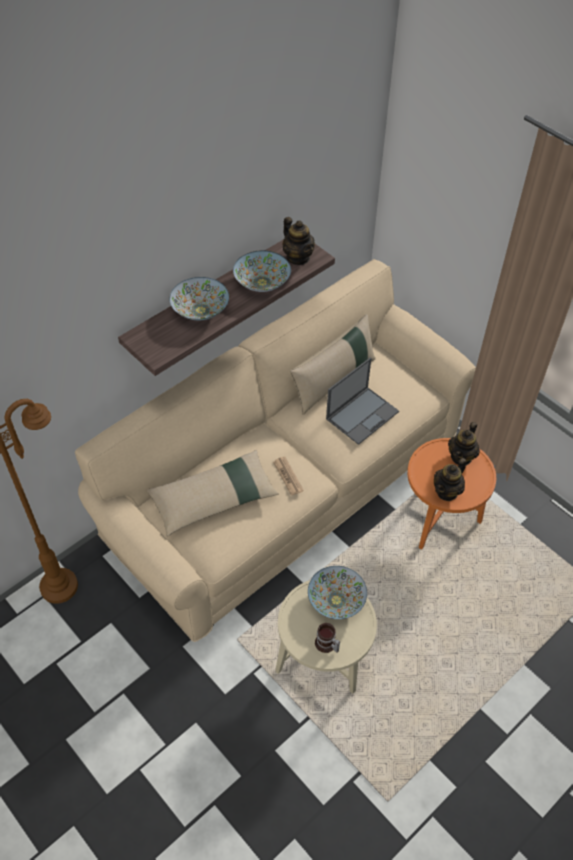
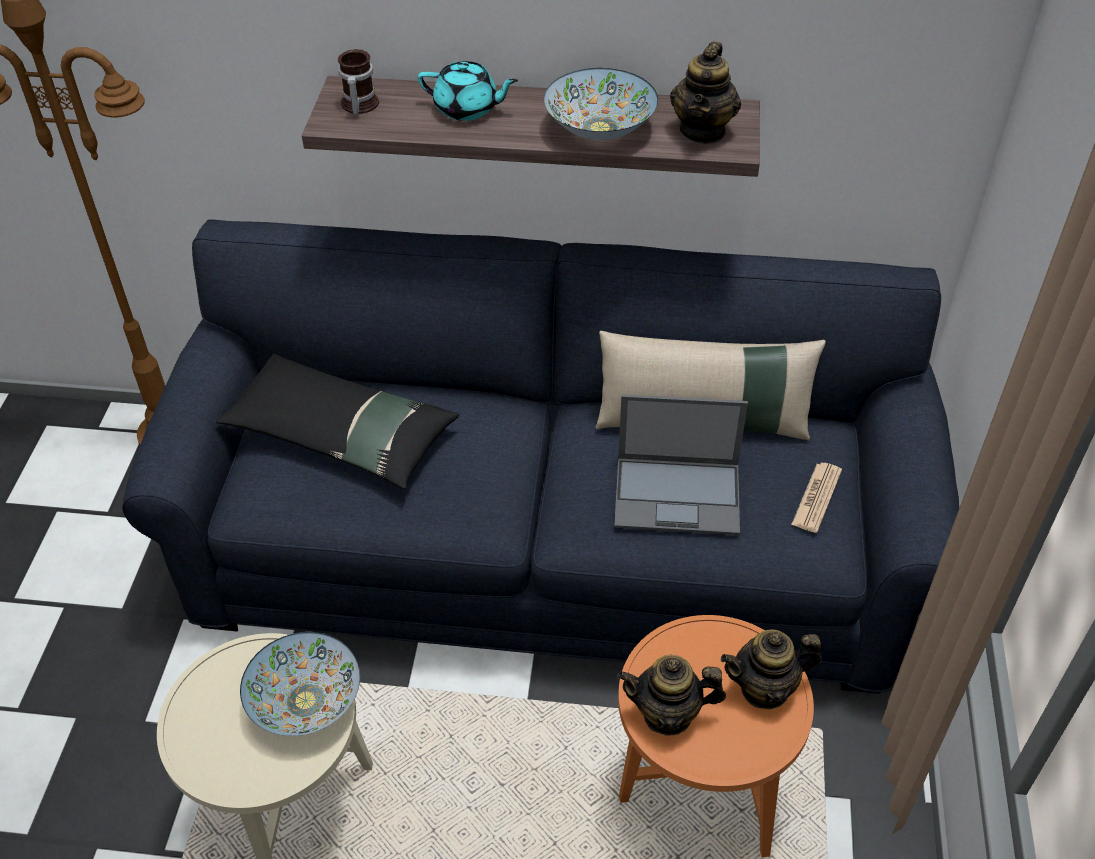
camera: 50 degrees right, 5 degrees down
(200, 310) = (467, 109): bowl -> turquoise teapot
(214, 499) = (340, 434): beige pillow -> black pillow
(285, 487) = (549, 550): beige sofa -> blue sofa
(288, 476) = (464, 486): newspaper -> newspaper (816, 498)
(326, 645) = (212, 744): mug -> mug (357, 105)

